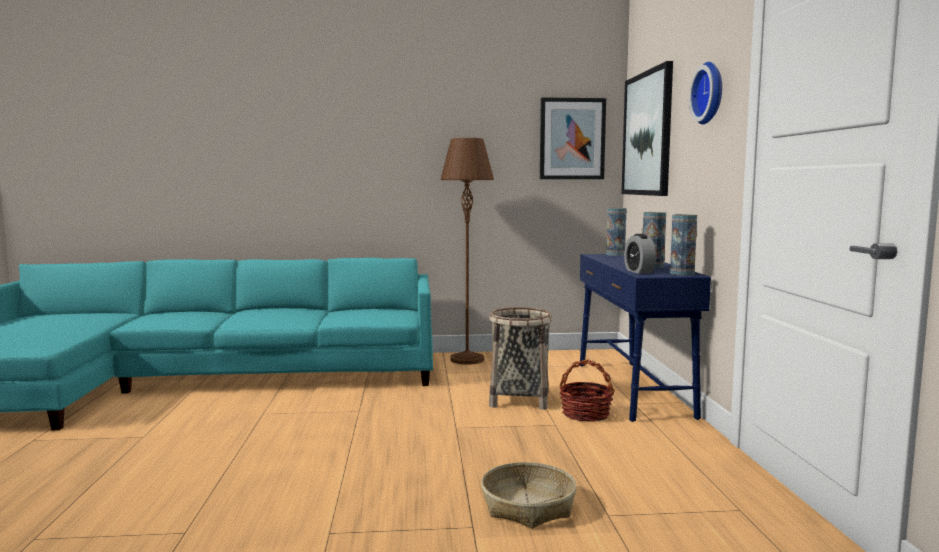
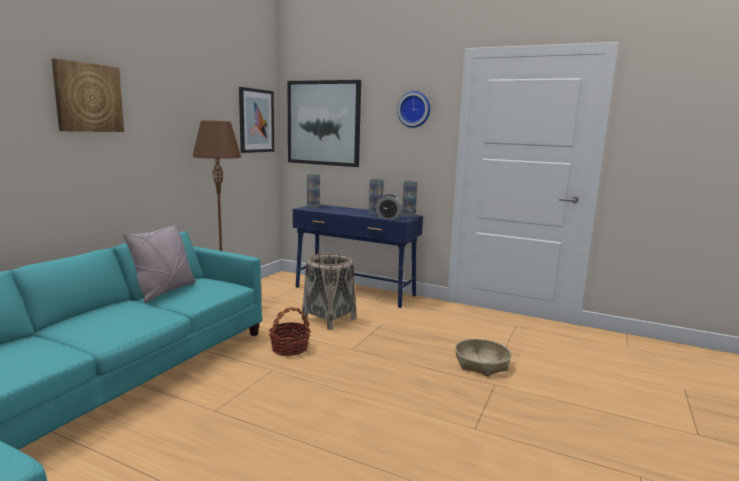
camera: 60 degrees left, 5 degrees up
(339, 124) = (88, 97): none -> picture
(353, 310) = (165, 291): none -> purple pillow
(585, 414) = (376, 313): basket -> basket (289, 348)

